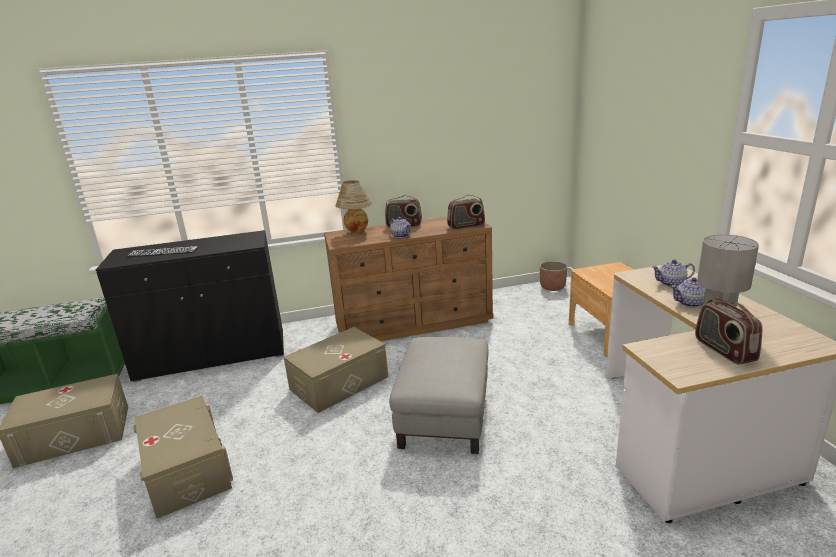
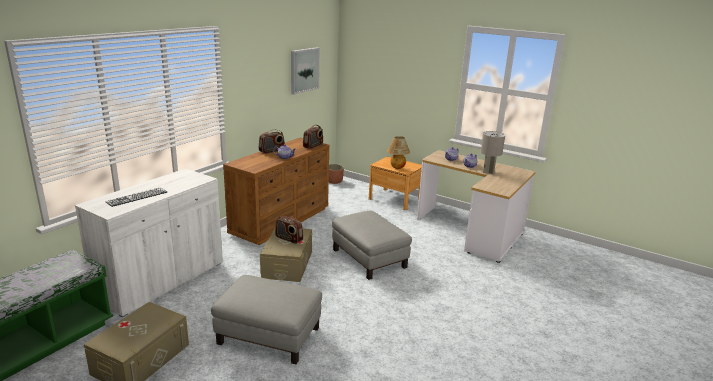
camera: 45 degrees left, 0 degrees up
(186, 470) = (268, 336): beige storage box -> grey ottoman
(212, 356) = (162, 281): black cabinet -> white cabinet
(356, 232) = (247, 160): table lamp -> table lamp (397, 168)
(499, 116) = (304, 70): none -> picture
(724, 350) = (504, 180): radio -> radio (289, 239)

